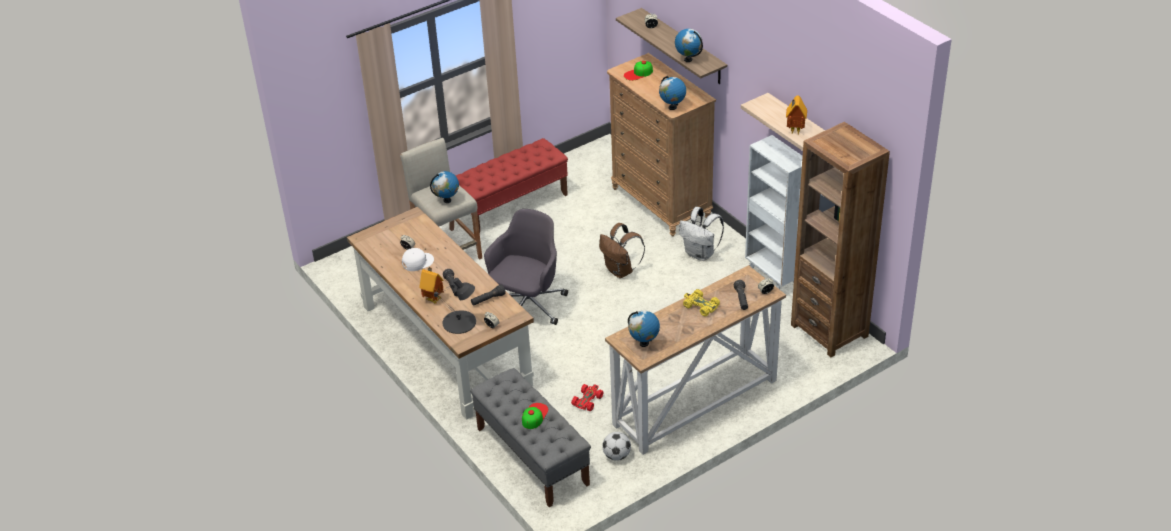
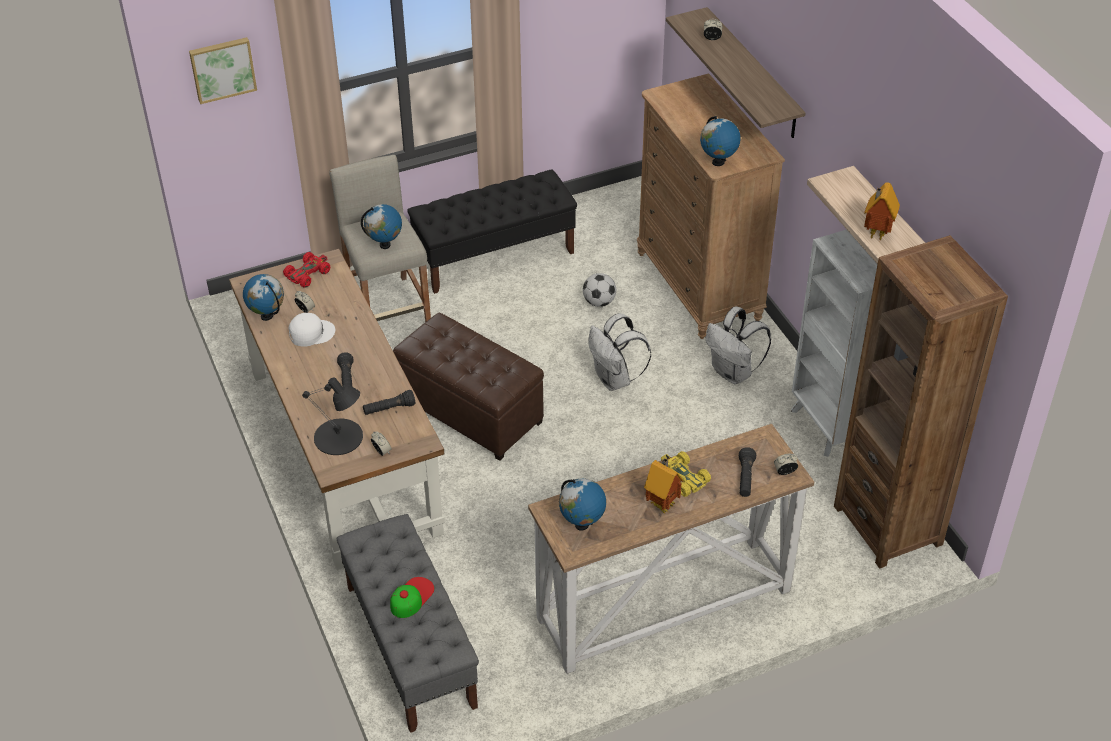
camera: 10 degrees right, 5 degrees up
(321, 91) = (222, 69): none -> picture
(433, 299) = (315, 394): toy house -> toy house (663, 504)
(512, 205) = (495, 256): red bench -> black bench
(527, 306) = (471, 411): grey office chair -> brown ottoman
(587, 400) = (512, 572): red toy car -> red toy car (308, 273)
(617, 456) = (529, 668): football -> football (599, 302)
(621, 271) = (615, 379): brown backpack -> white backpack
(638, 73) = (685, 102): cap -> none
(688, 59) = (750, 96): globe -> globe (267, 316)

